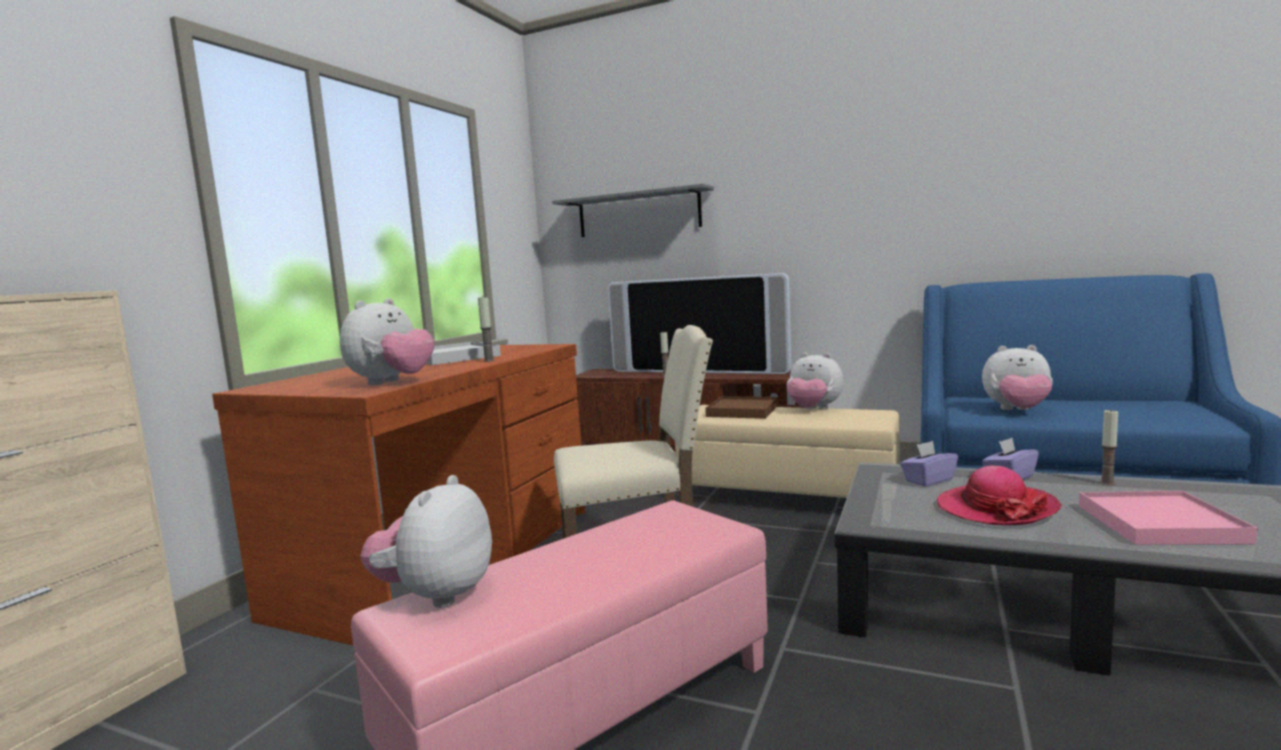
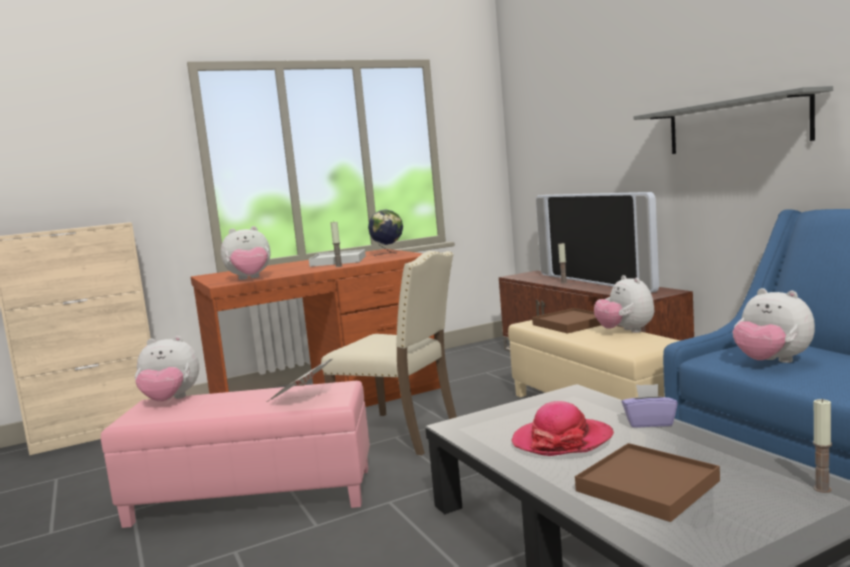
camera: 40 degrees right, 0 degrees up
(436, 595) = (170, 401): plush toy -> plush toy turned 150 degrees counterclockwise
(500, 348) = (388, 254): none -> globe
(638, 213) = (565, 131): grey shelf -> grey shelf (736, 125)
(665, 535) = (301, 398): none -> newspaper
(928, 480) = (580, 409): purple tissue box -> none
(1107, 483) = (717, 448): candle -> candle (822, 489)
(1159, 523) = (647, 486): pink tray -> brown tray

